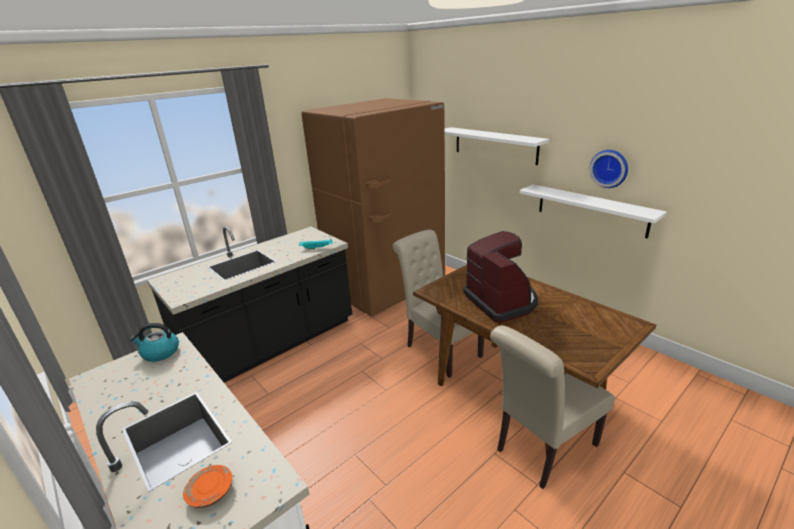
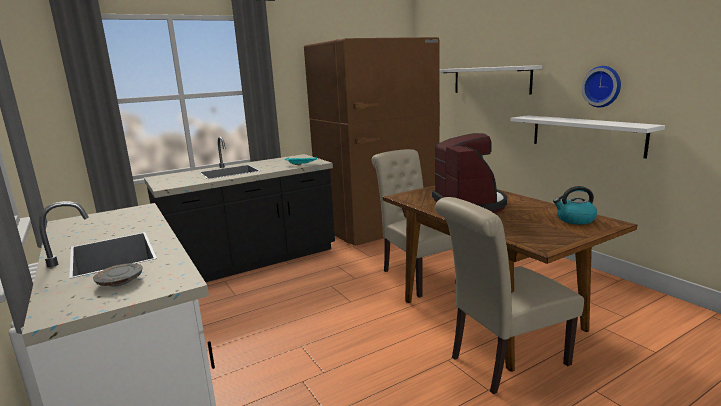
camera: 10 degrees right, 10 degrees down
(160, 353) = (128, 212): kettle -> kettle (575, 220)
(210, 492) = (120, 282): orange plate -> grey plate

